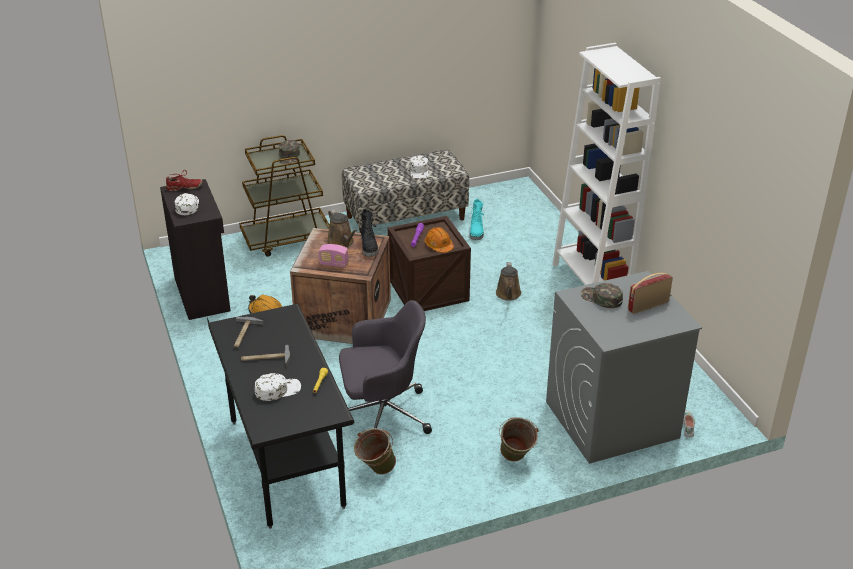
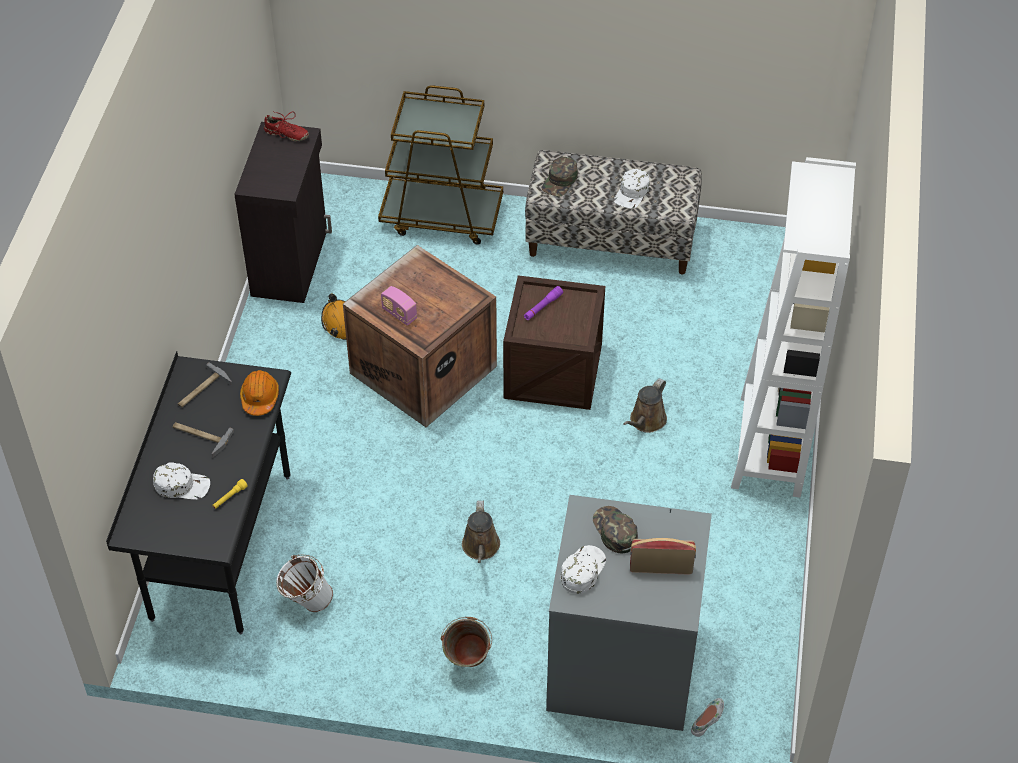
camera: 30 degrees right, 15 degrees up
(187, 206) = (269, 166): white cap -> white cap (582, 570)
(289, 156) = (452, 123): green cap -> green cap (560, 181)
(342, 243) = (432, 284): brown watering can -> brown watering can (481, 548)
(369, 247) = (459, 304): black boot -> none
(375, 471) = (306, 602): green bucket -> white bucket
(382, 414) = (367, 530): grey office chair -> none
(439, 246) = (559, 331): orange hard hat -> orange hard hat (260, 398)
(477, 232) = (684, 302): turquoise boot -> none

